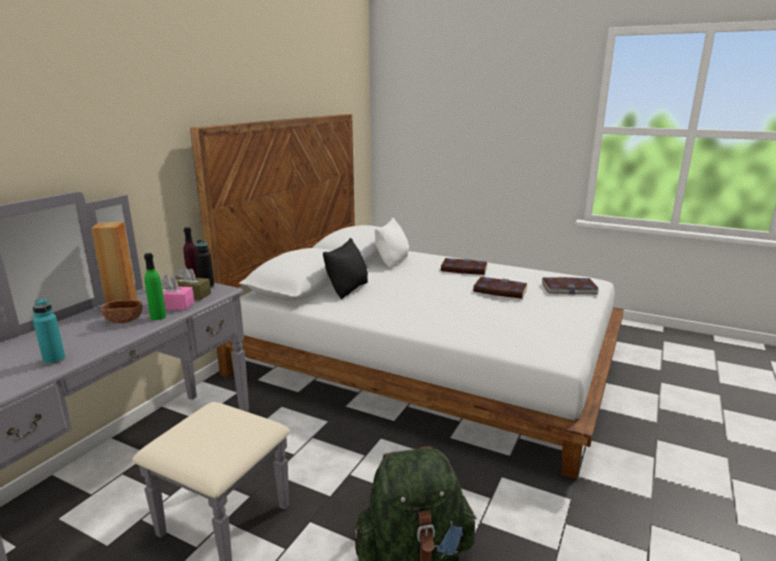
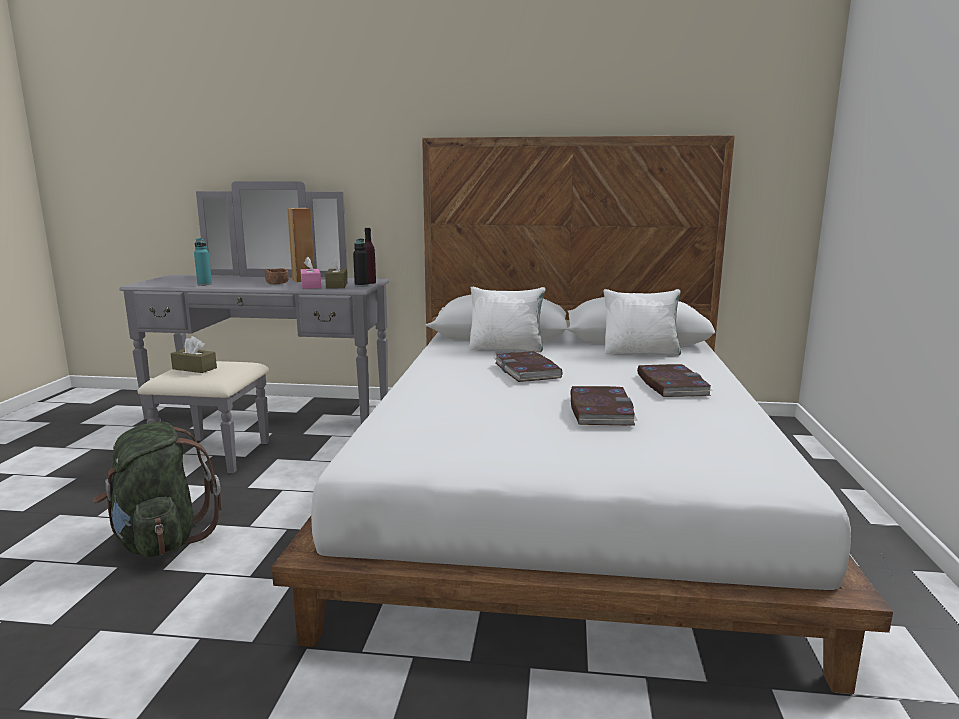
camera: 70 degrees right, 5 degrees down
(158, 317) = (285, 287): green bottle -> none
(208, 439) = (194, 368): none -> brown tissue box
(347, 289) = (507, 348): black pillow -> white pillow
(569, 288) = (690, 457): book -> book (527, 370)

